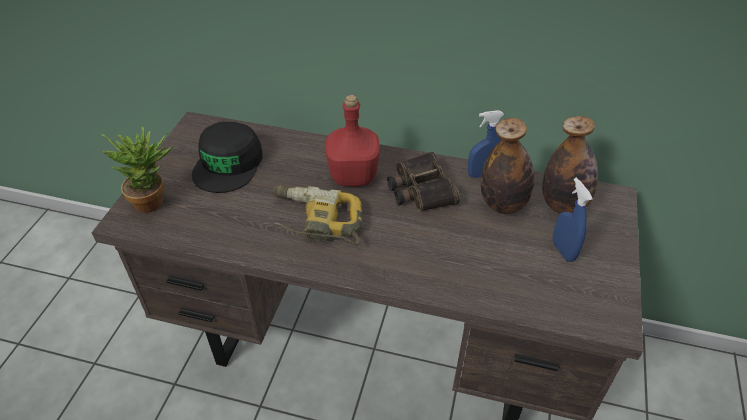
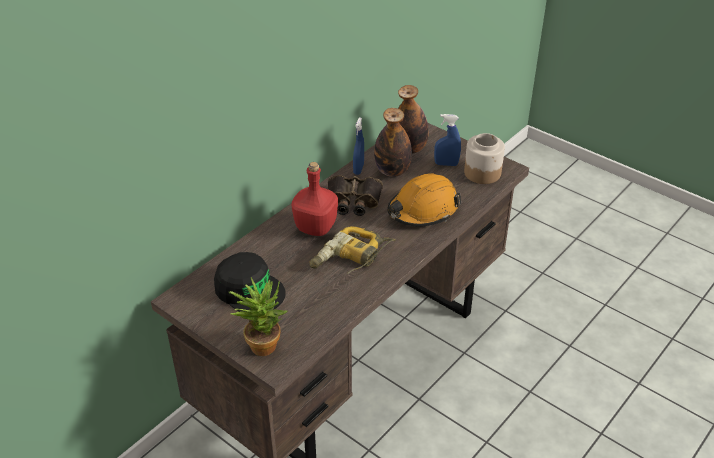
camera: 65 degrees left, 5 degrees down
(447, 257) = (423, 210): none -> orange hard hat
(578, 296) = (482, 173): none -> jar

